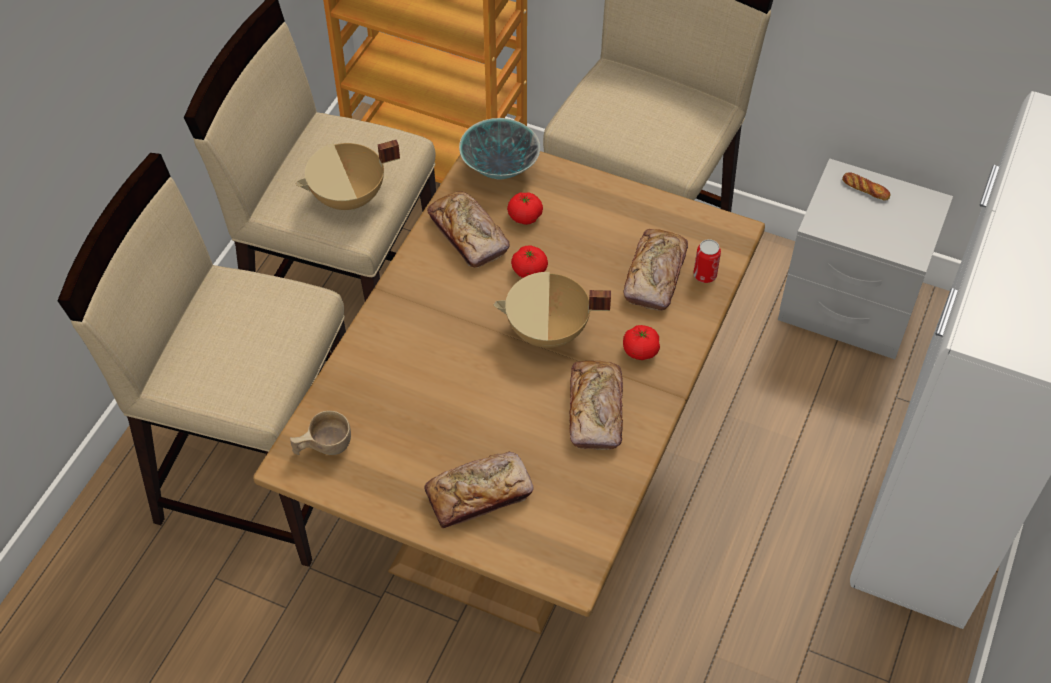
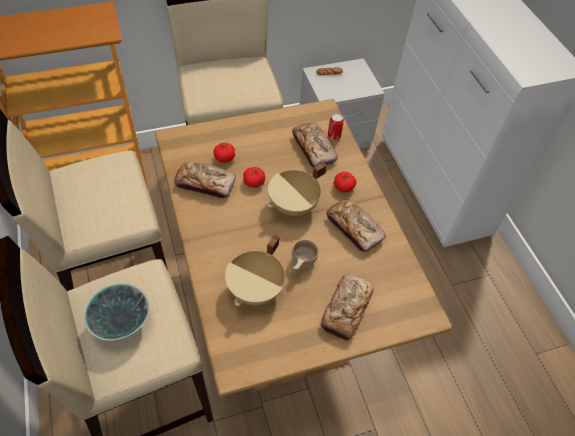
camera: 45 degrees left, 0 degrees up
(323, 447) = (242, 346): beige cup -> beige cup (300, 265)
(349, 198) = (118, 204): beige cooking pot -> beige cooking pot (256, 290)
(499, 170) = (188, 143): bowl -> bowl (121, 323)

